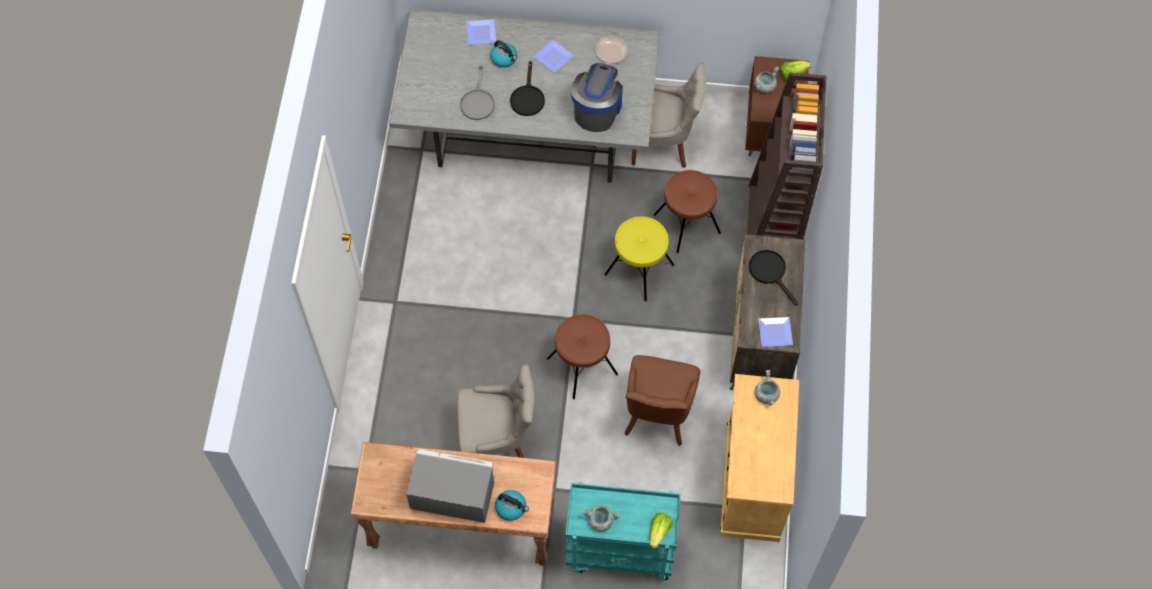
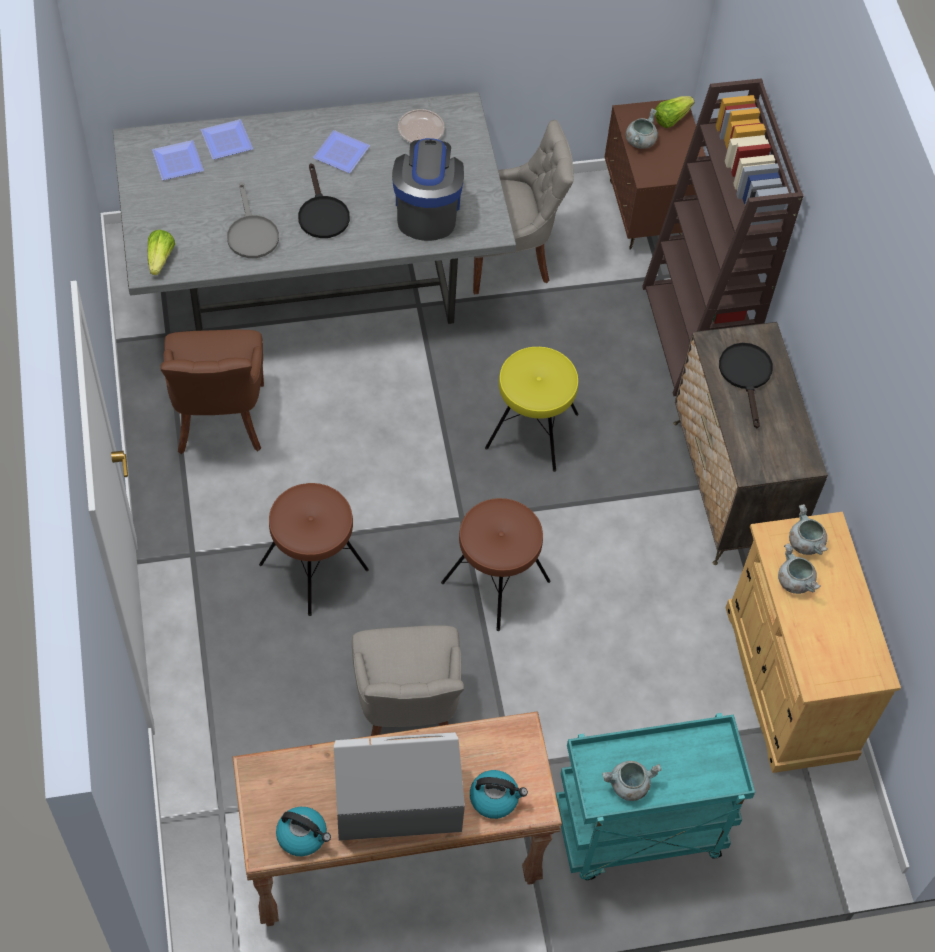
camera: 20 degrees left, 5 degrees down
(497, 441) = (407, 717): grey chair -> grey chair turned 105 degrees clockwise
(504, 59) = (271, 169): kettle -> kettle (303, 835)
(657, 415) = (626, 625): brown chair -> brown chair (219, 420)
(659, 531) = (720, 778): lettuce -> lettuce (160, 259)
(686, 223) = (575, 355): brown stool -> brown stool (313, 567)
(749, 418) = (794, 581): none -> grey cooking pot
(770, 272) = (746, 376): black frying pan -> black frying pan turned 45 degrees clockwise
(774, 333) = (782, 457): plate -> plate (177, 163)

